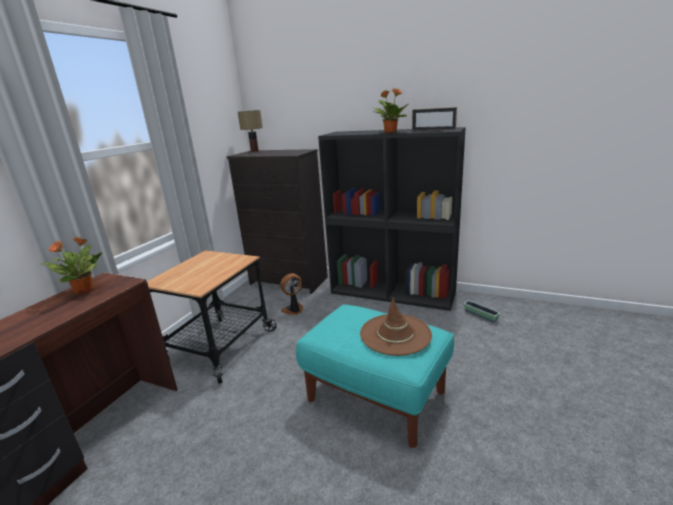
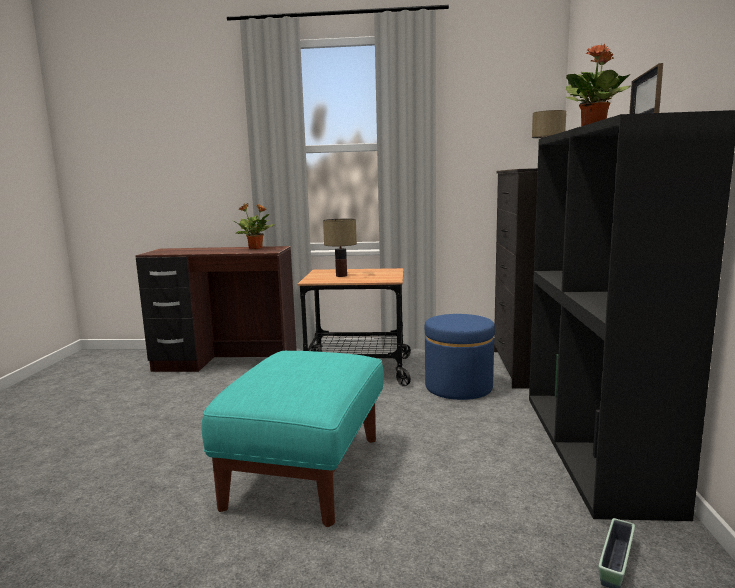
camera: 70 degrees right, 10 degrees down
(197, 274) = (341, 275): none -> table lamp
(294, 310) = (458, 387): fan -> blue ottoman
(395, 334) = (294, 381): brown hat -> none

